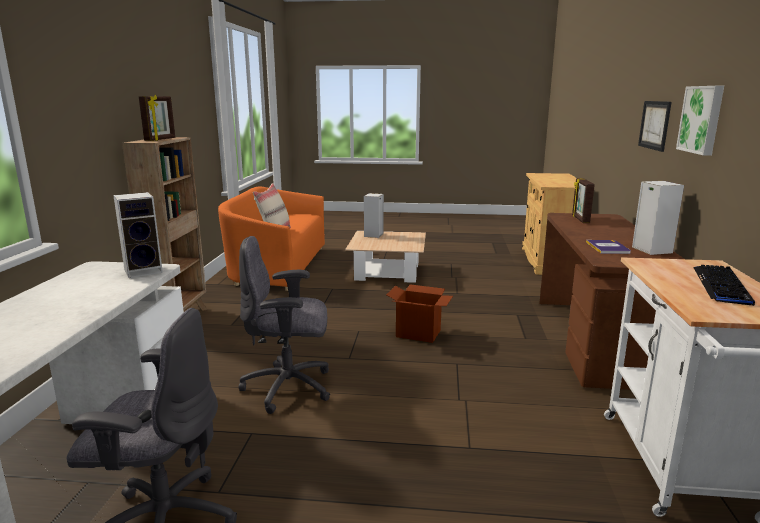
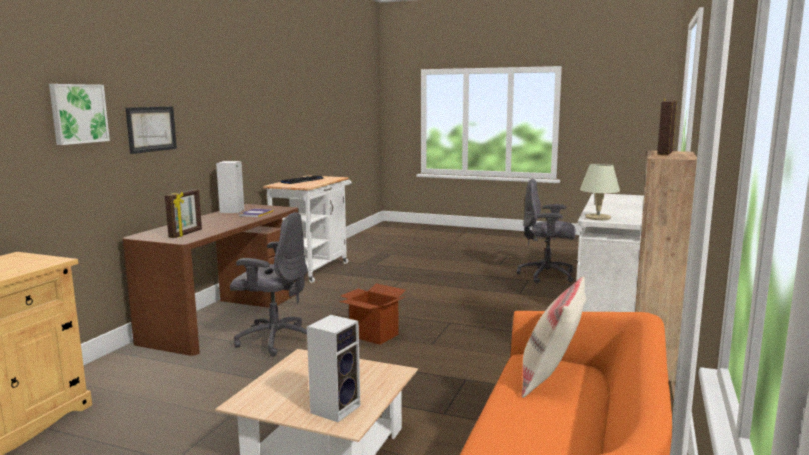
camera: 165 degrees left, 5 degrees down
(145, 271) = (597, 217): speaker -> beige table lamp
(289, 388) = (499, 309): grey office chair -> grey office chair (274, 339)
(702, 119) = (212, 116): picture -> picture (78, 113)

